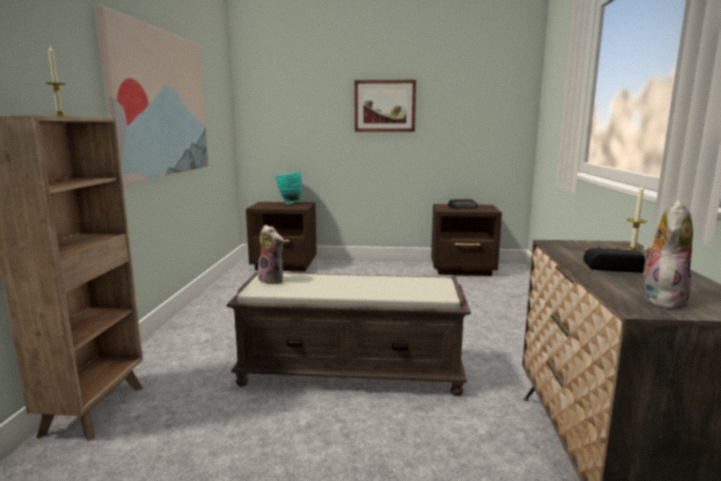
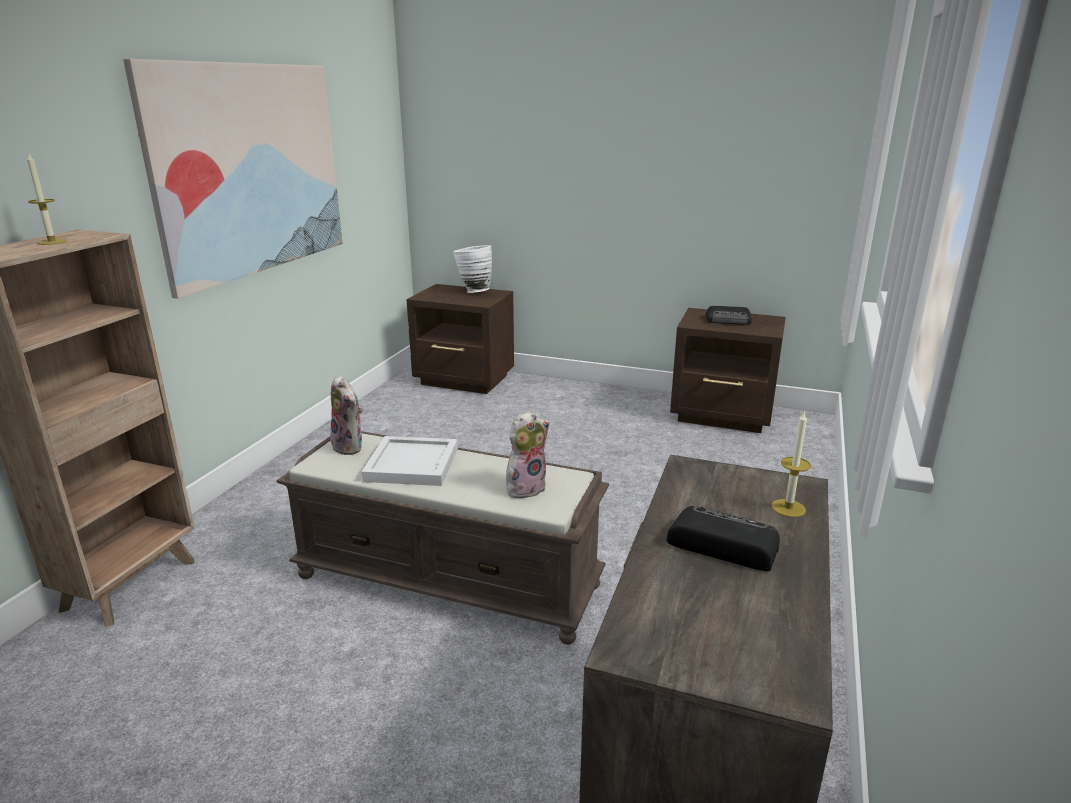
camera: 15 degrees right, 10 degrees up
(289, 203) = (473, 291): turquoise vase -> white vase
(326, 284) = (410, 465): none -> white tray
(385, 106) = (621, 147): picture -> none
(661, 299) = (687, 633): plush toy -> plush toy (526, 487)

